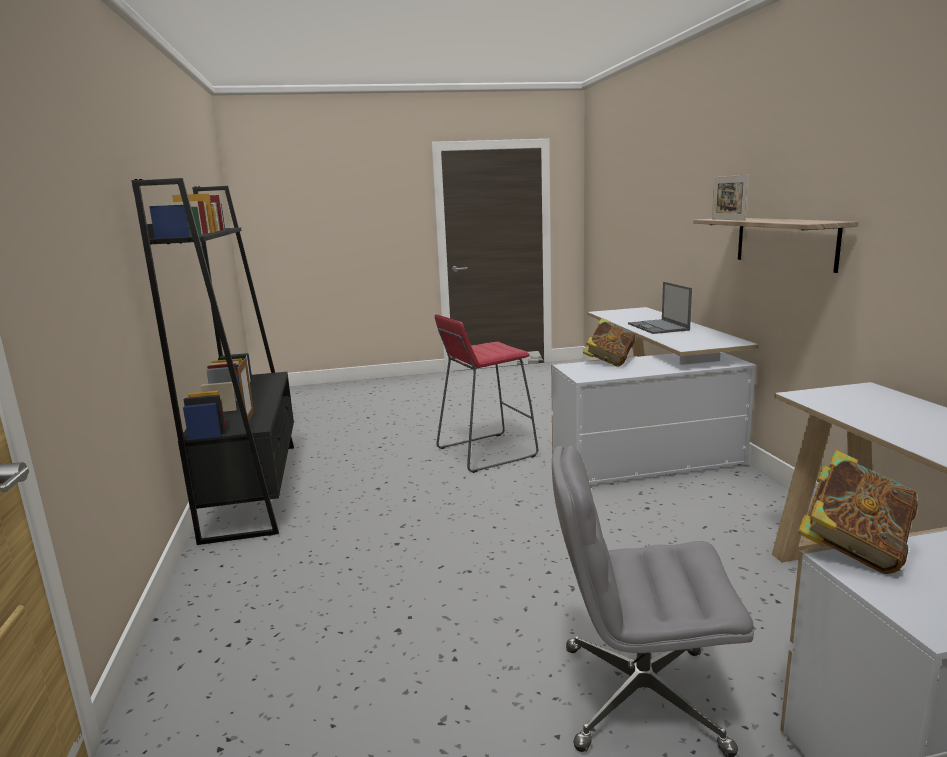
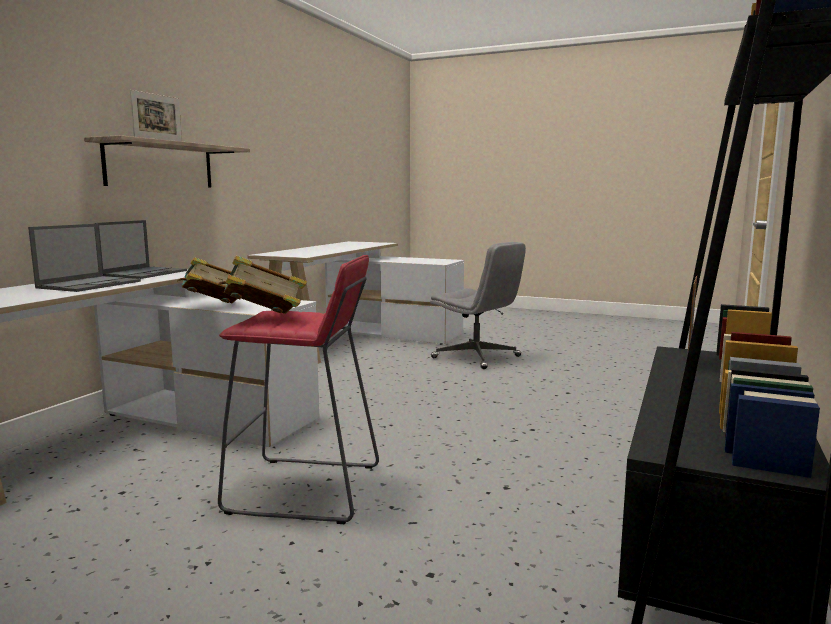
camera: 145 degrees left, 5 degrees down
(705, 338) = (145, 273): none -> laptop
(853, 549) = (429, 263): book -> book (263, 318)

